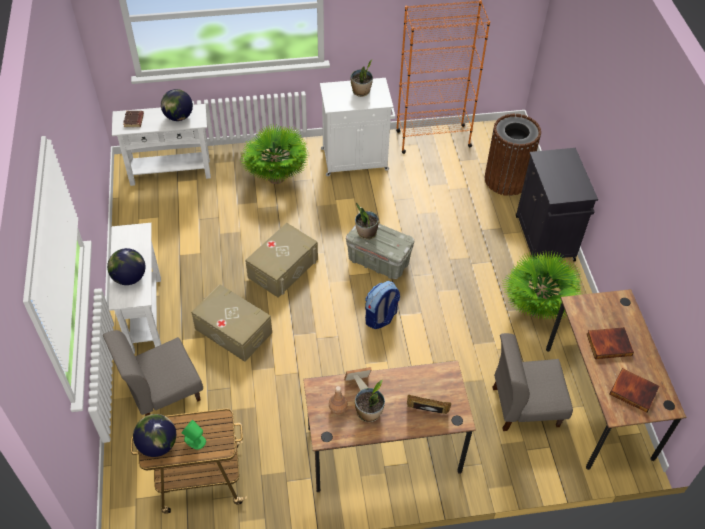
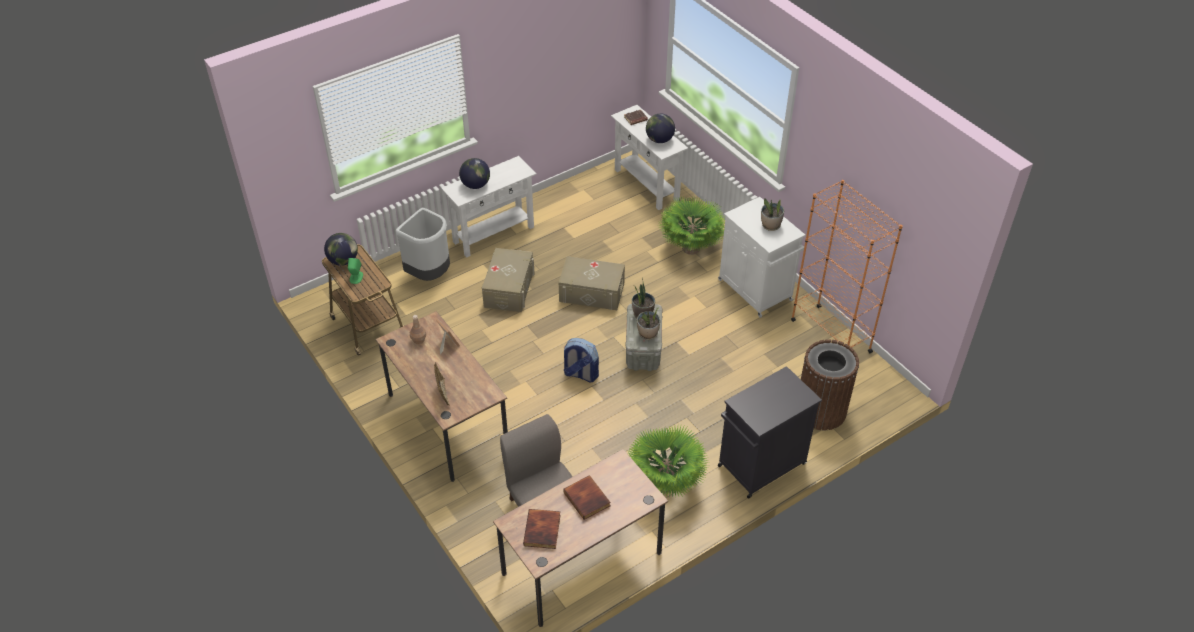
camera: 65 degrees right, 5 degrees down
(163, 392) = (429, 274): grey chair -> grey trash can
(369, 413) = (424, 359): potted plant -> potted plant (648, 334)

